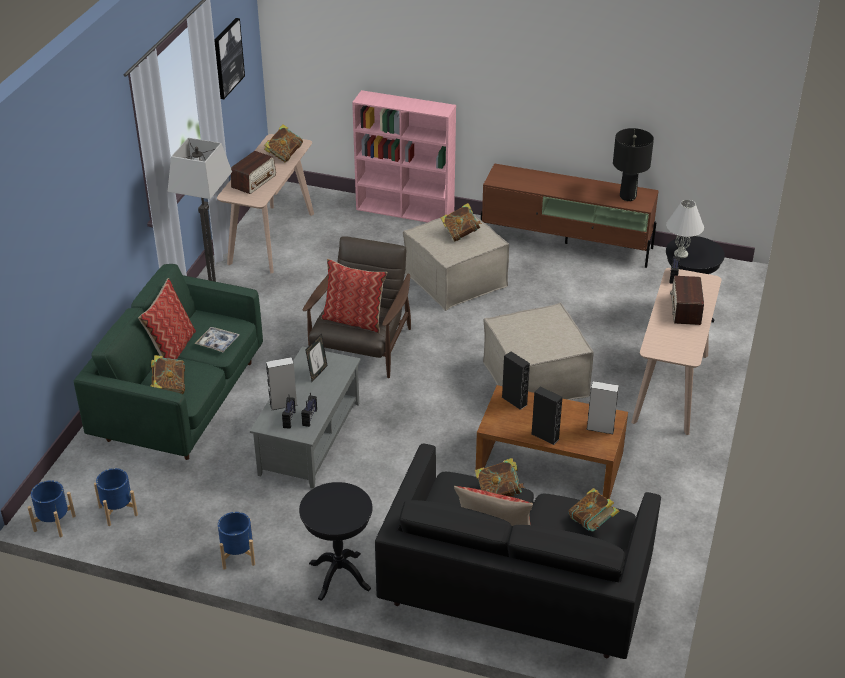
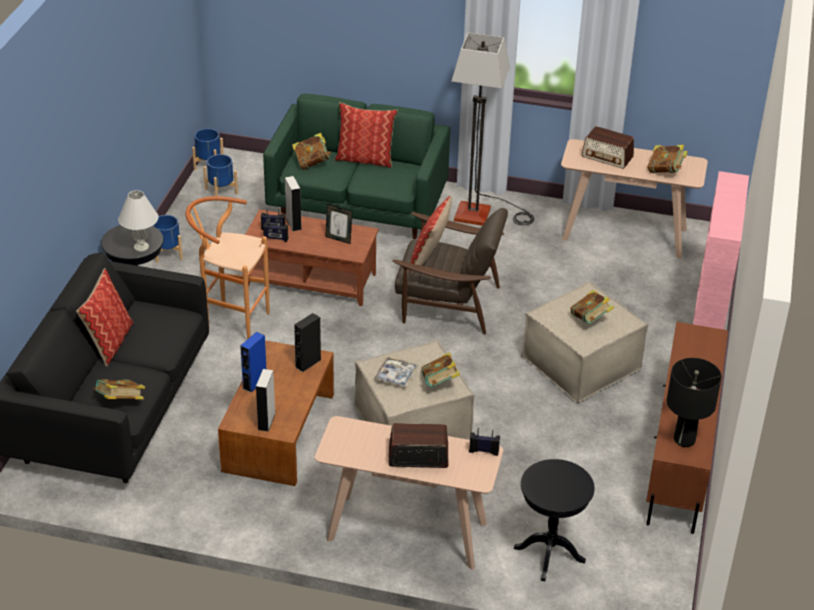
camera: 85 degrees right, 0 degrees up
(217, 343) = (376, 181): tray -> tray (396, 375)
(227, 58) = (683, 48): picture -> none
(309, 438) = (311, 279): grey coffee table -> brown coffee table
(376, 499) = (231, 322): none -> brown stool
(499, 494) = (164, 345): book -> book (440, 383)
(545, 436) = (254, 383): black speaker -> blue speaker
(680, 254) = (549, 471): white table lamp -> white table lamp (141, 247)

